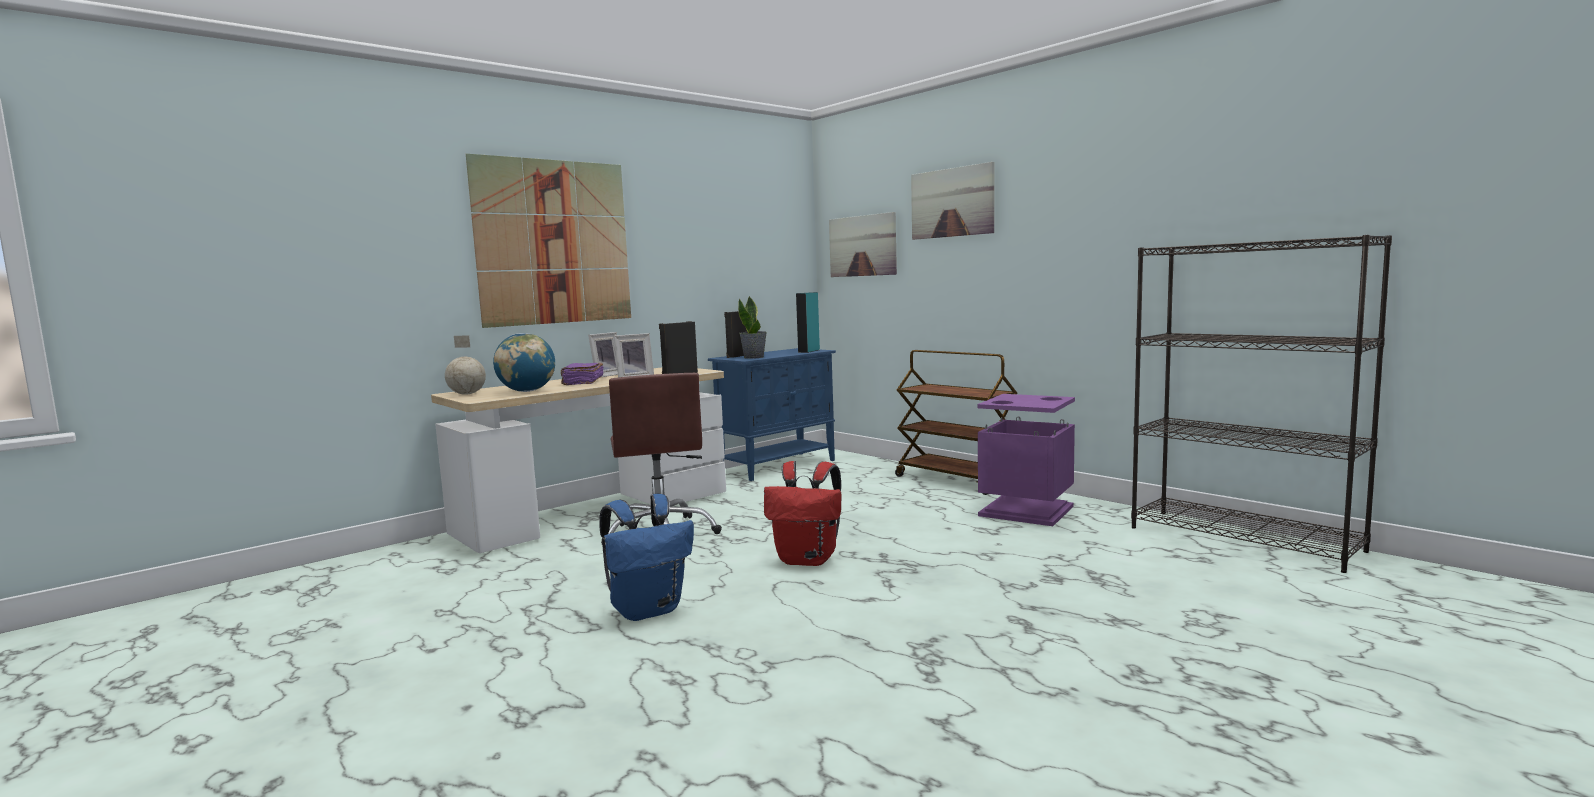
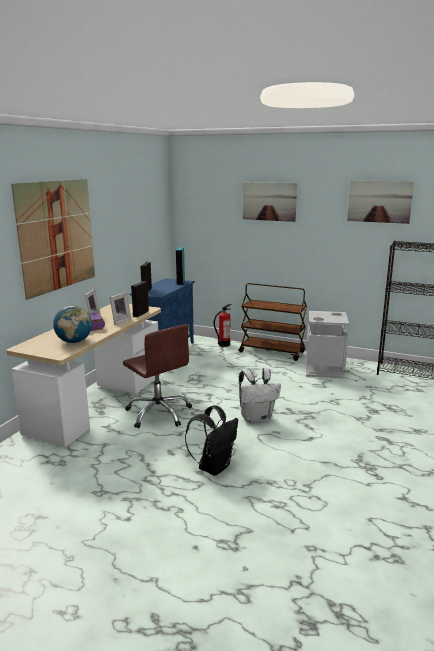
camera: 25 degrees left, 10 degrees up
(467, 394) = (35, 348): globe -> none
(648, 610) = (214, 467): blue backpack -> black backpack
(754, 357) = (159, 292): potted plant -> none
(808, 560) = (257, 418): red backpack -> white backpack
(862, 246) = (206, 218): picture -> picture (379, 201)
(882, 466) = (224, 344): none -> fire extinguisher
(1027, 511) = (324, 369): purple trash can -> grey trash can

